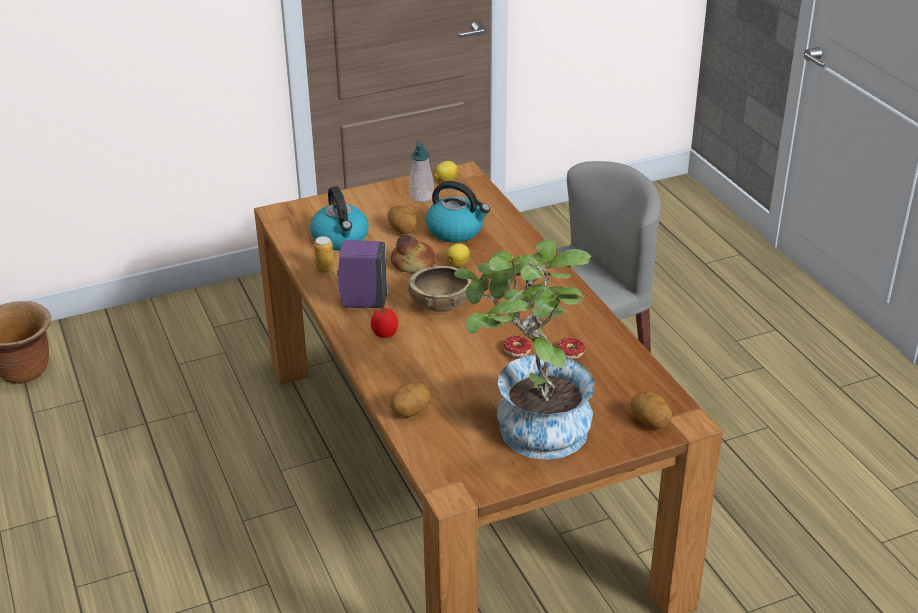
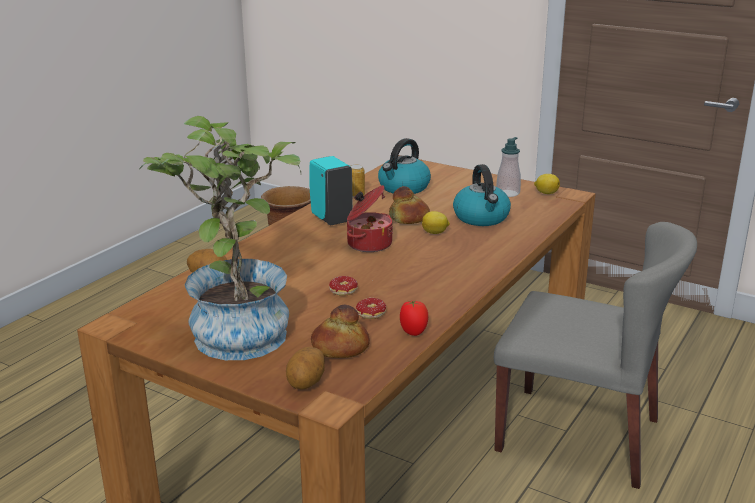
camera: 55 degrees right, 10 degrees down
(362, 303) = (331, 219): purple soap dispenser -> turquoise soap dispenser
(384, 334) = (300, 238): tomato -> tomato (413, 332)
(403, 230) = (449, 201): potato -> none
(440, 304) = (368, 243): brown bowl -> cooking pot
(610, 388) = (340, 347): none -> bread

